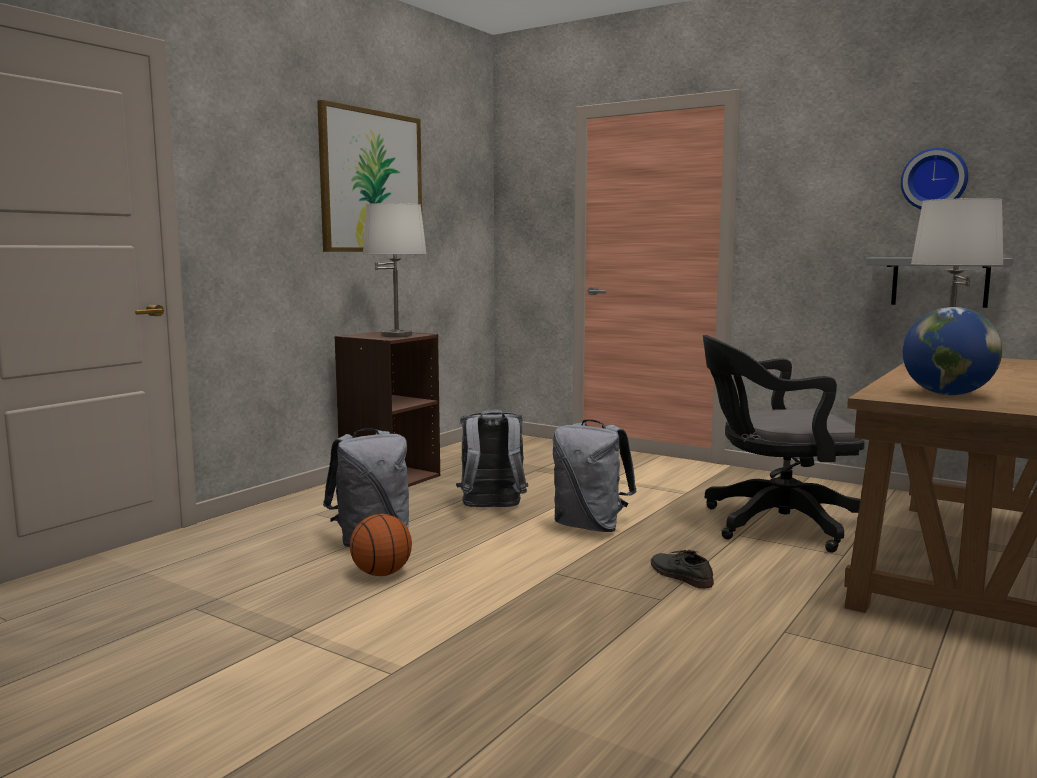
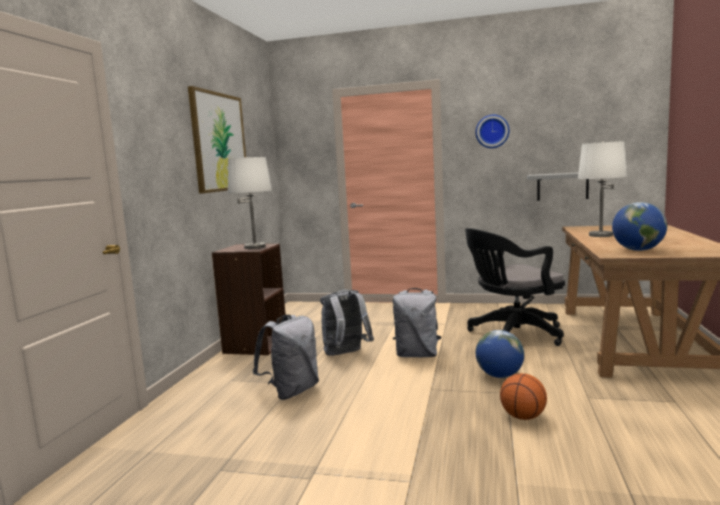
camera: 20 degrees left, 0 degrees up
(381, 574) = (325, 413): basketball -> basketball (523, 417)
(679, 575) = (499, 375): grey shoe -> globe
(934, 179) = (555, 130): wall clock -> wall clock (492, 131)

